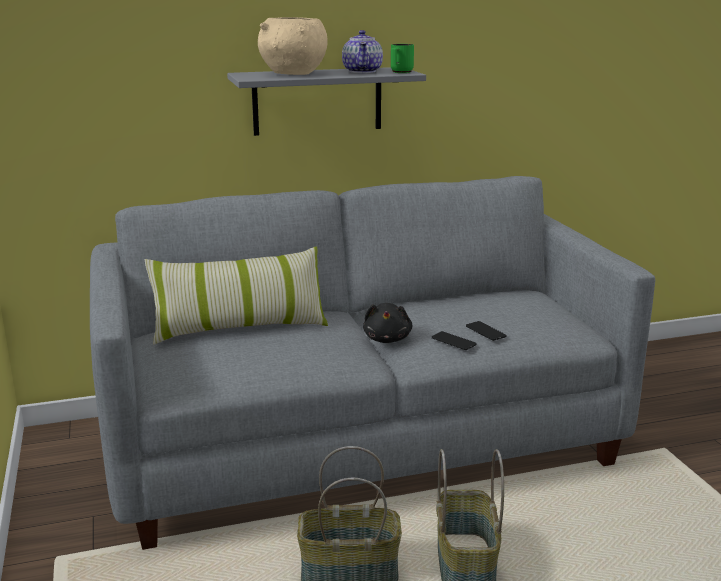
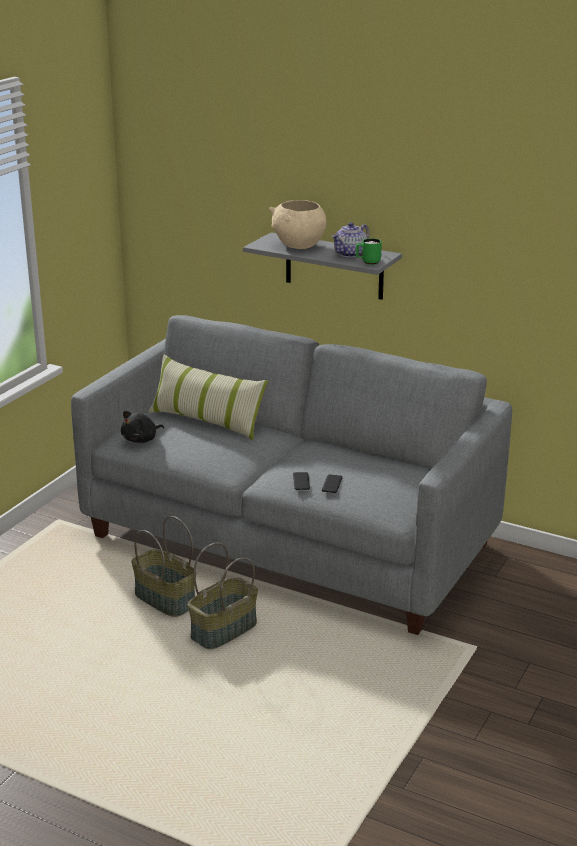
camera: 45 degrees right, 5 degrees up
(387, 339) = (276, 464): black plush toy -> black plush toy (141, 439)

